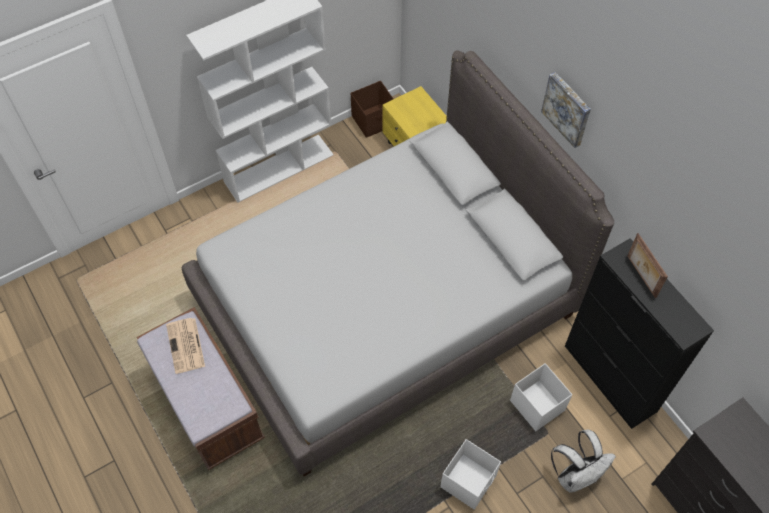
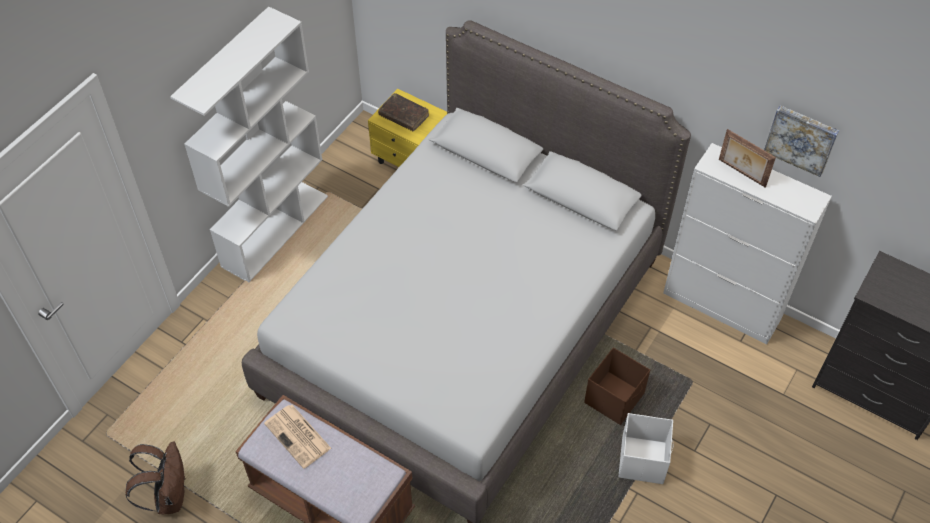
camera: 25 degrees left, 5 degrees down
(95, 347) = (169, 495): none -> brown backpack
(374, 121) = (352, 147): brown storage box -> brown storage box (615, 398)
(413, 111) = (404, 116): none -> brown book
(537, 405) = (667, 359): white storage box -> none
(567, 109) = (604, 37): picture -> picture (801, 139)
(575, 475) = (739, 409): white backpack -> none
(610, 379) = (722, 306): black cabinet -> white cabinet

